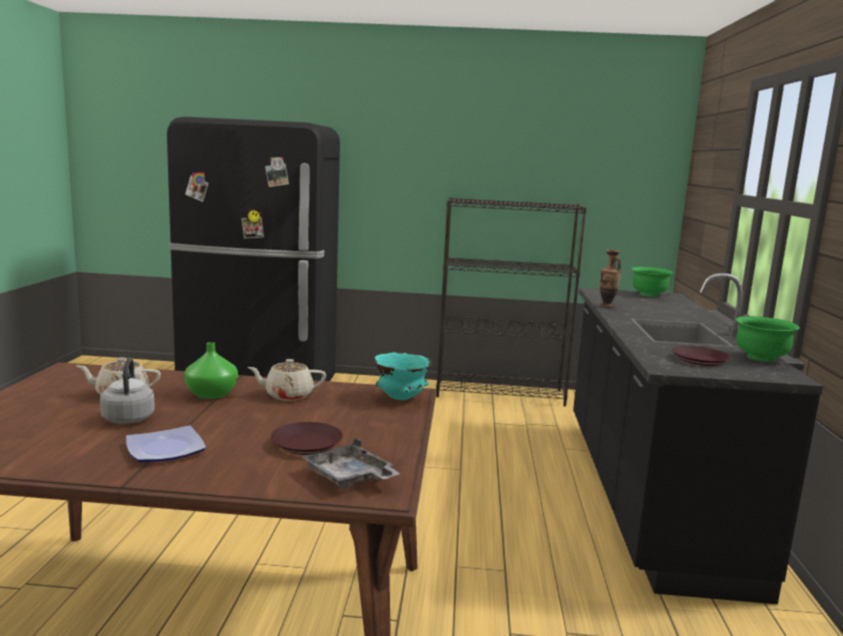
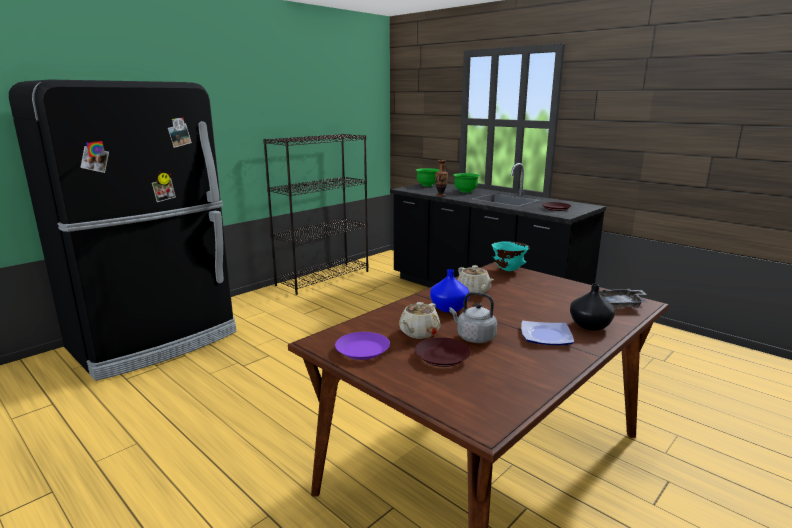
camera: 50 degrees left, 5 degrees up
(56, 384) = (362, 350): none -> purple plate
(211, 394) = (448, 308): green vase -> blue vase
(232, 468) = (589, 325): none -> black vase
(288, 395) = (474, 291): beige teapot -> beige teapot turned 60 degrees counterclockwise
(307, 444) = (563, 303): brown plate -> brown plate (442, 356)
(761, 358) = (561, 201): green bowl -> green bowl (465, 191)

